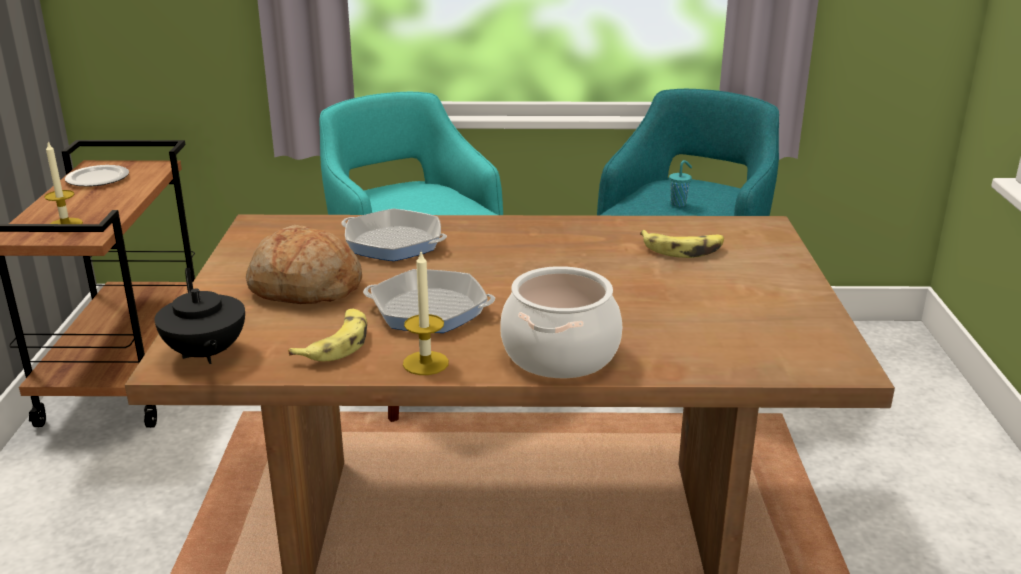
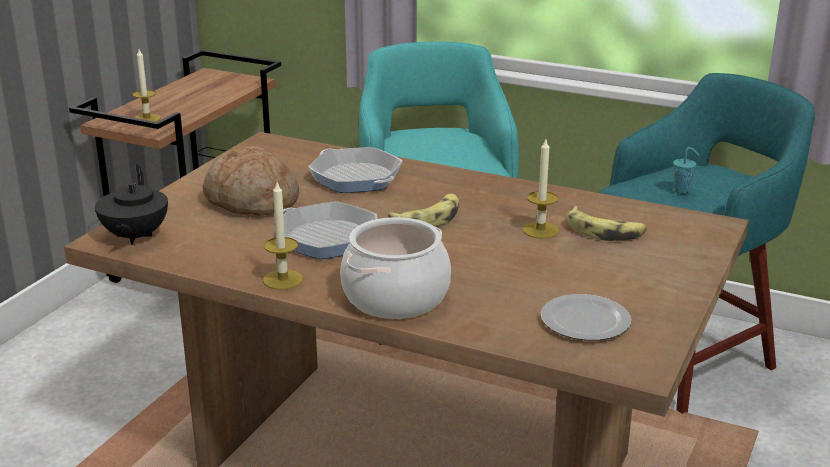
camera: 25 degrees right, 0 degrees up
(97, 179) = (199, 85): plate -> plate (584, 322)
(336, 344) = (232, 250): banana -> banana (429, 217)
(626, 259) = (540, 230): none -> candle

